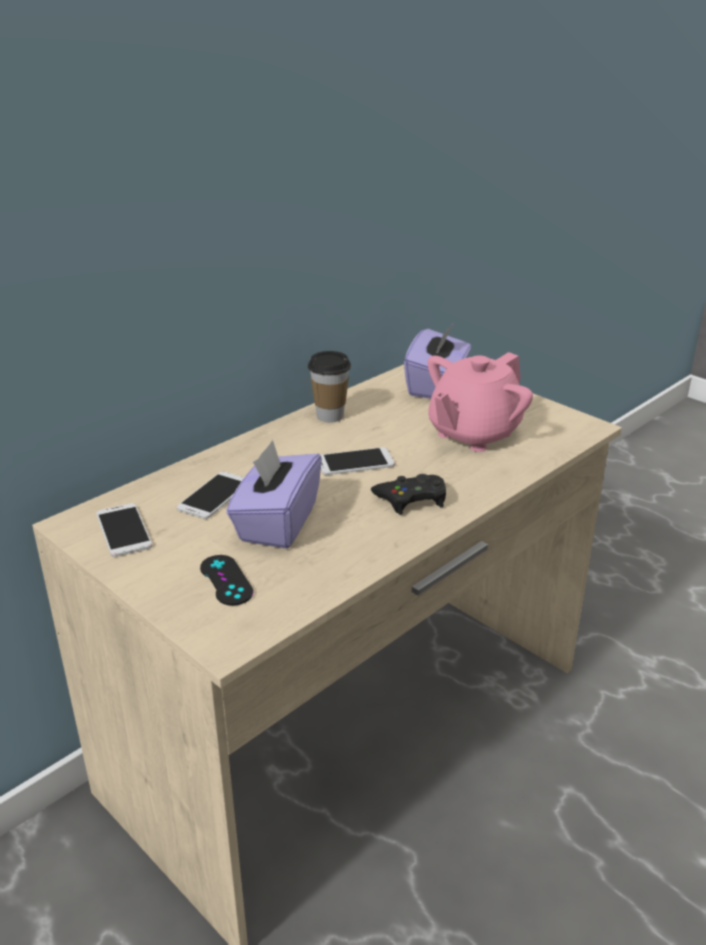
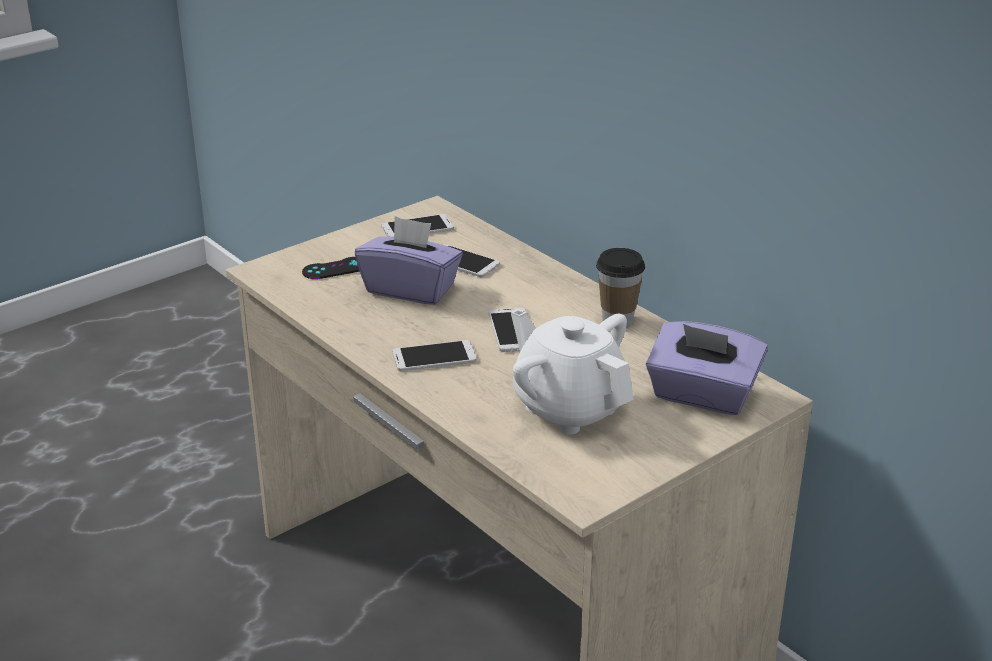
camera: 95 degrees right, 0 degrees up
(412, 499) = (434, 357): black game controller -> phone
(473, 434) = (569, 407): pink teapot -> white teapot

